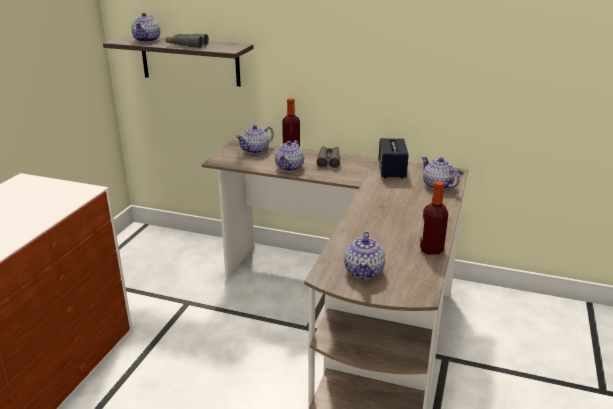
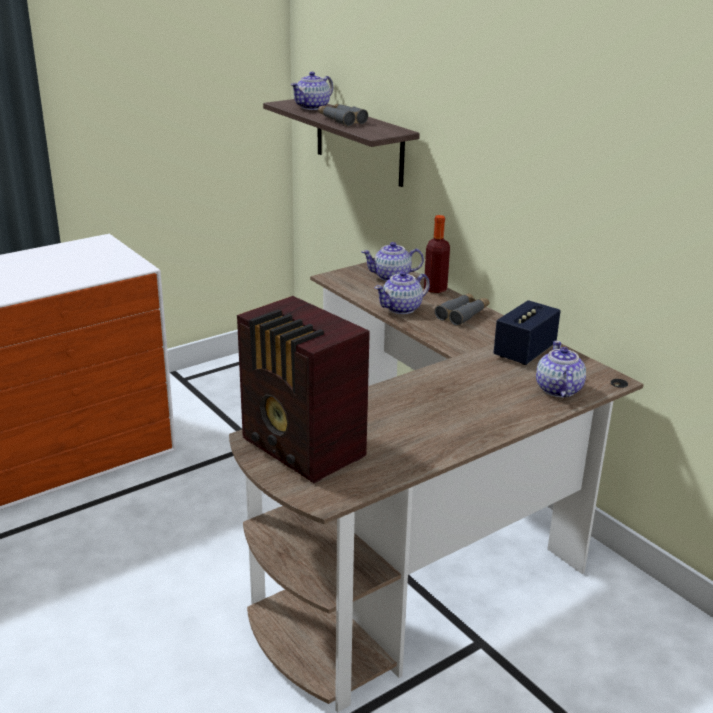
camera: 35 degrees right, 0 degrees up
(364, 271) = (303, 450): teapot -> radio
(431, 250) = (418, 459): bottle -> none

